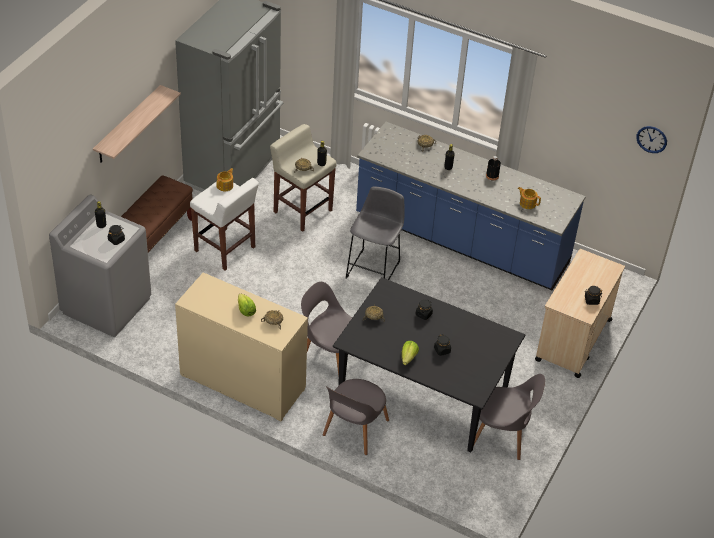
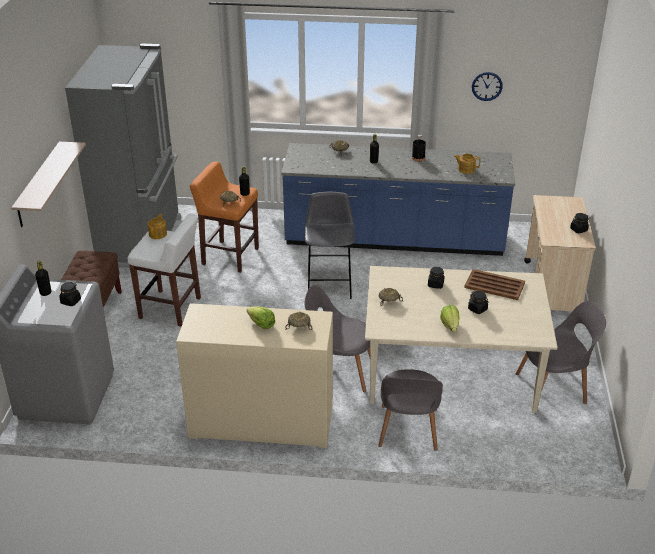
camera: 20 degrees left, 10 degrees down
(302, 211) = (229, 256): beige stool -> orange stool
(422, 392) = (450, 374): black dining table -> beige dining table
(473, 331) = (494, 285): none -> brown tray
(651, 139) = (567, 71): wall clock -> wall clock (487, 86)

